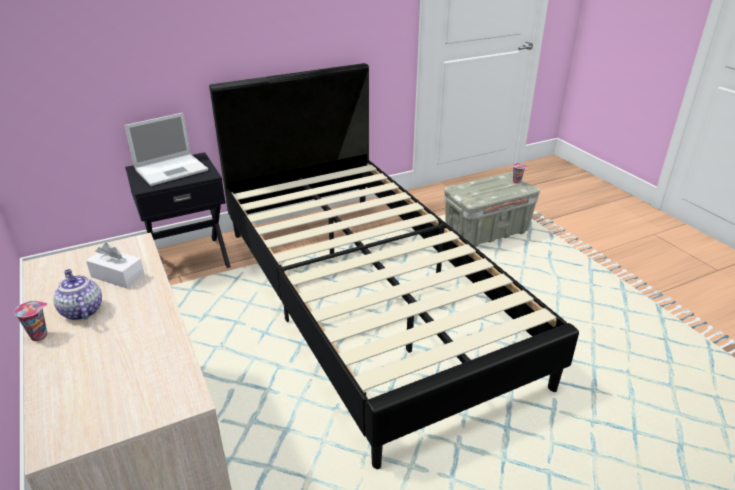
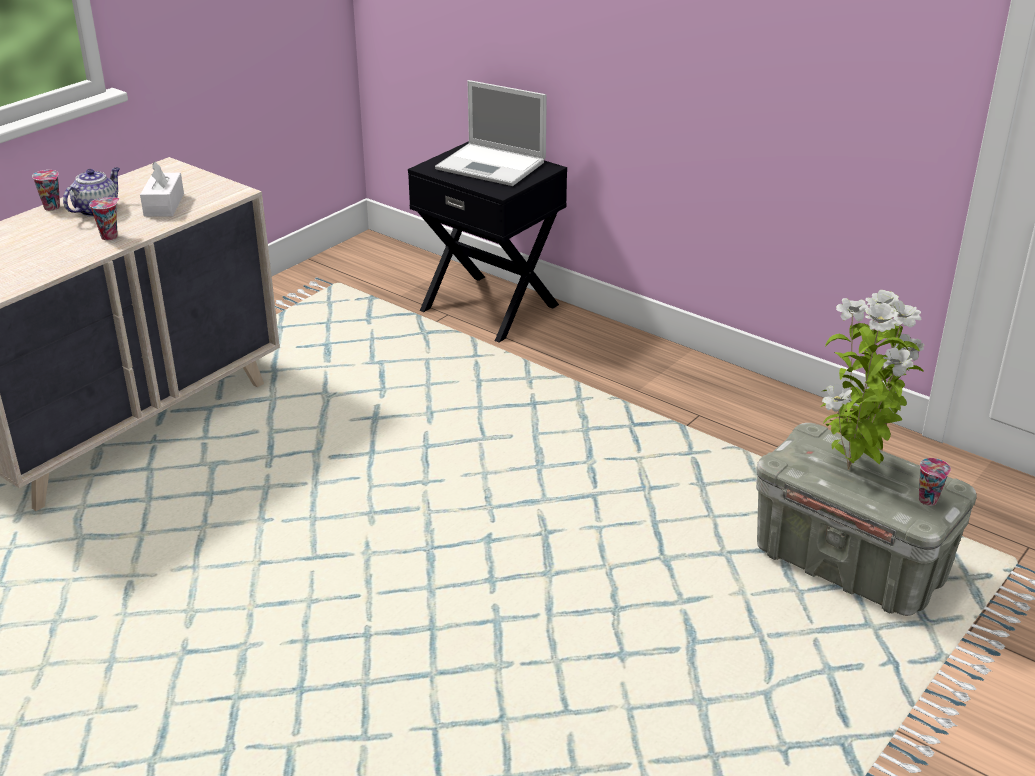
camera: 65 degrees right, 0 degrees up
(144, 310) = (110, 236): none -> cup
(367, 298) = (518, 480): black bed -> none
(487, 188) = (851, 469): none -> potted plant

